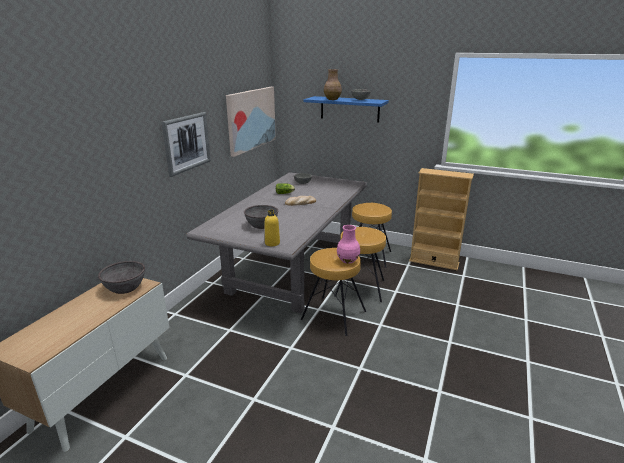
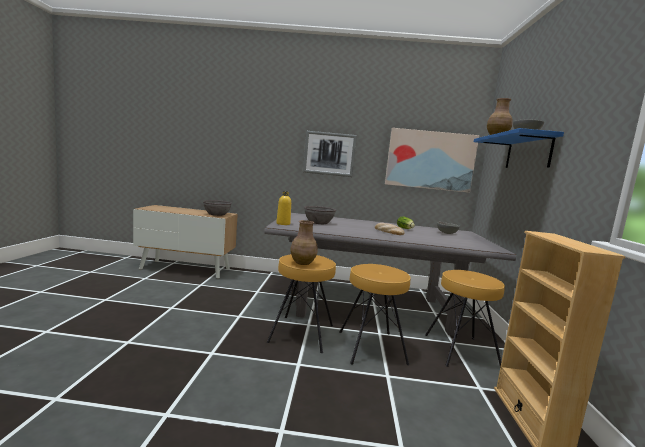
camera: 70 degrees right, 15 degrees down
(348, 260) = (303, 263): pink vase -> brown vase

